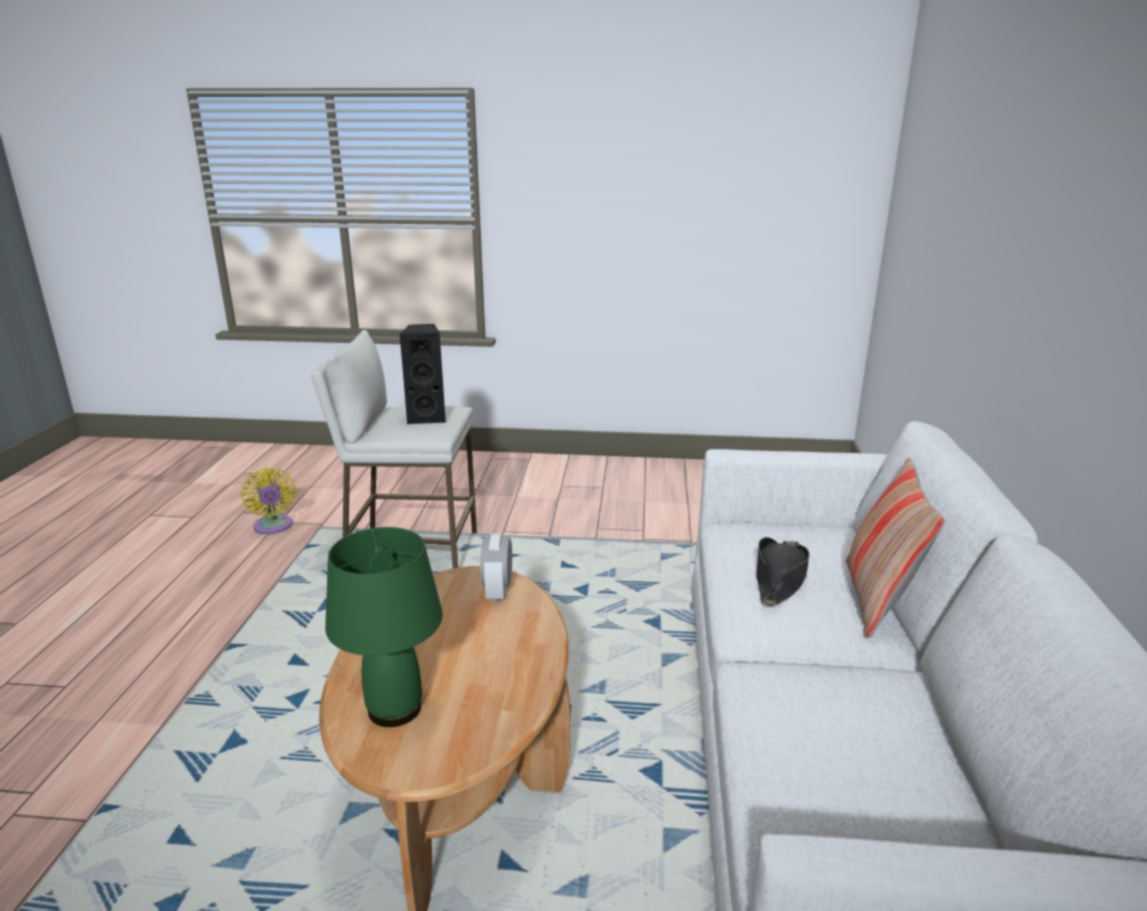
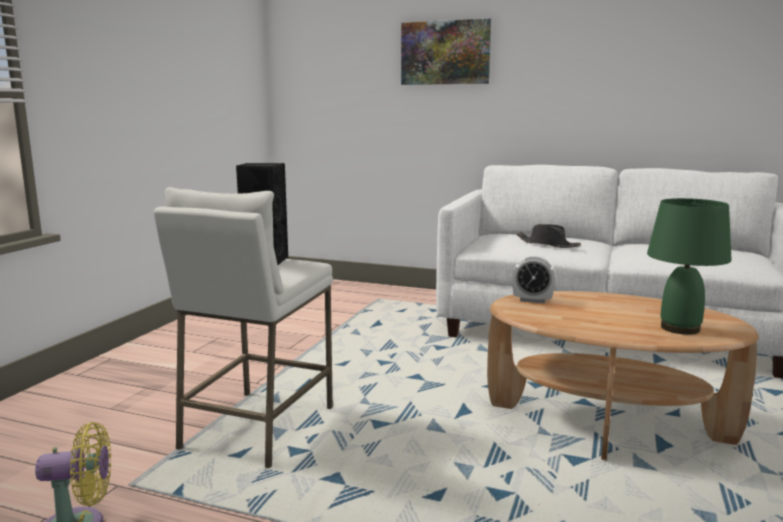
camera: 75 degrees left, 10 degrees down
(877, 599) = (566, 237): pillow -> none
(998, 192) = (445, 53): none -> picture

